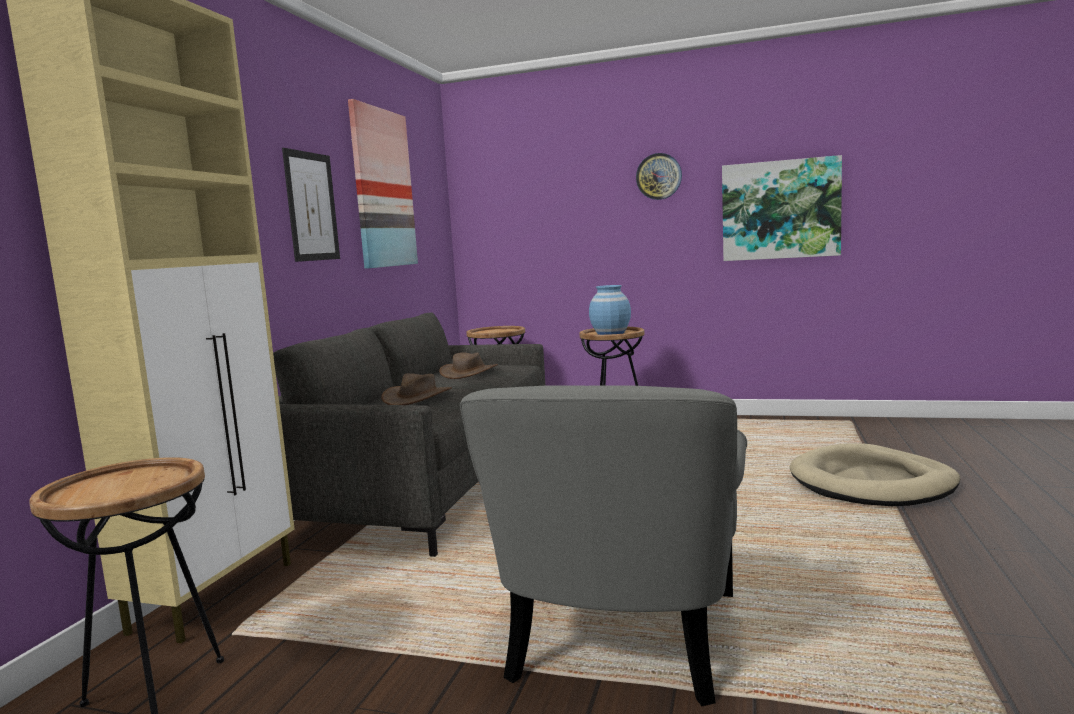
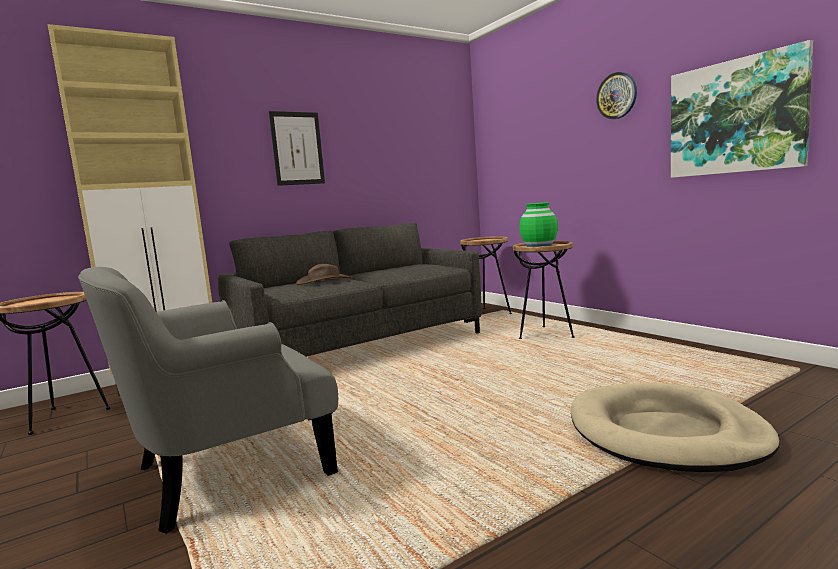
camera: 40 degrees right, 0 degrees up
(382, 188) = (381, 132): picture -> none
(469, 372) = (403, 269): brown hat -> none
(610, 333) = (538, 246): blue vase -> green vase

